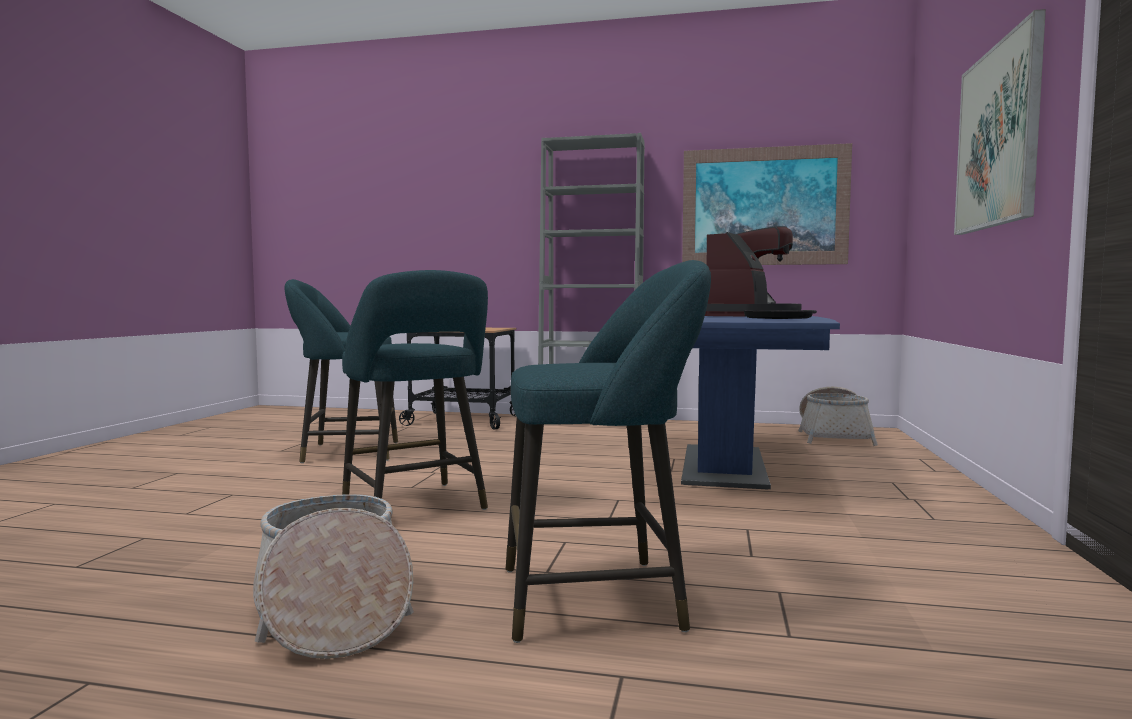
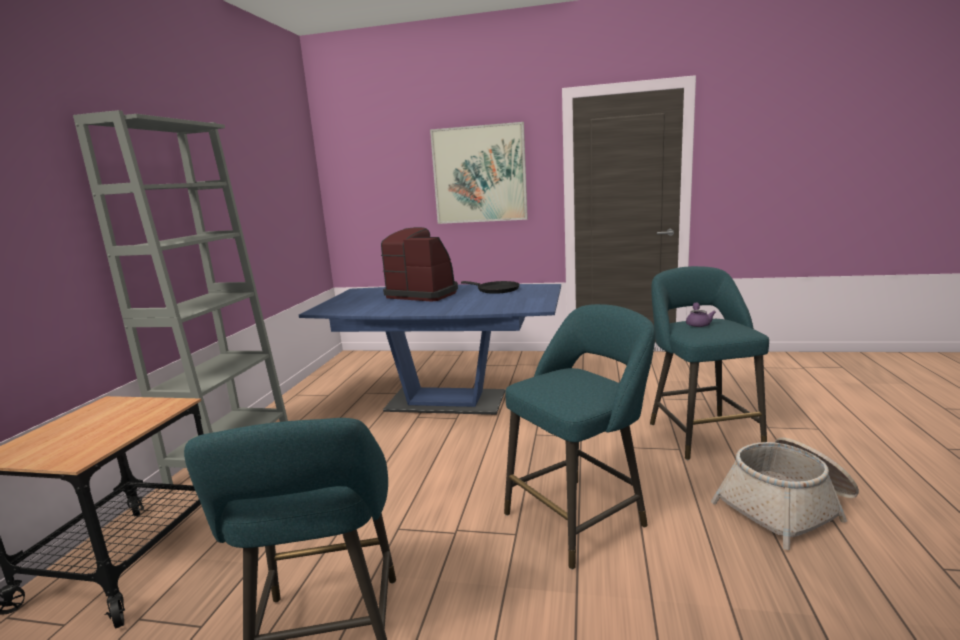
camera: 90 degrees left, 10 degrees up
(606, 362) = (698, 323): none -> purple teapot
(764, 206) = (265, 200): picture -> none
(834, 436) = (362, 367): basket -> none

